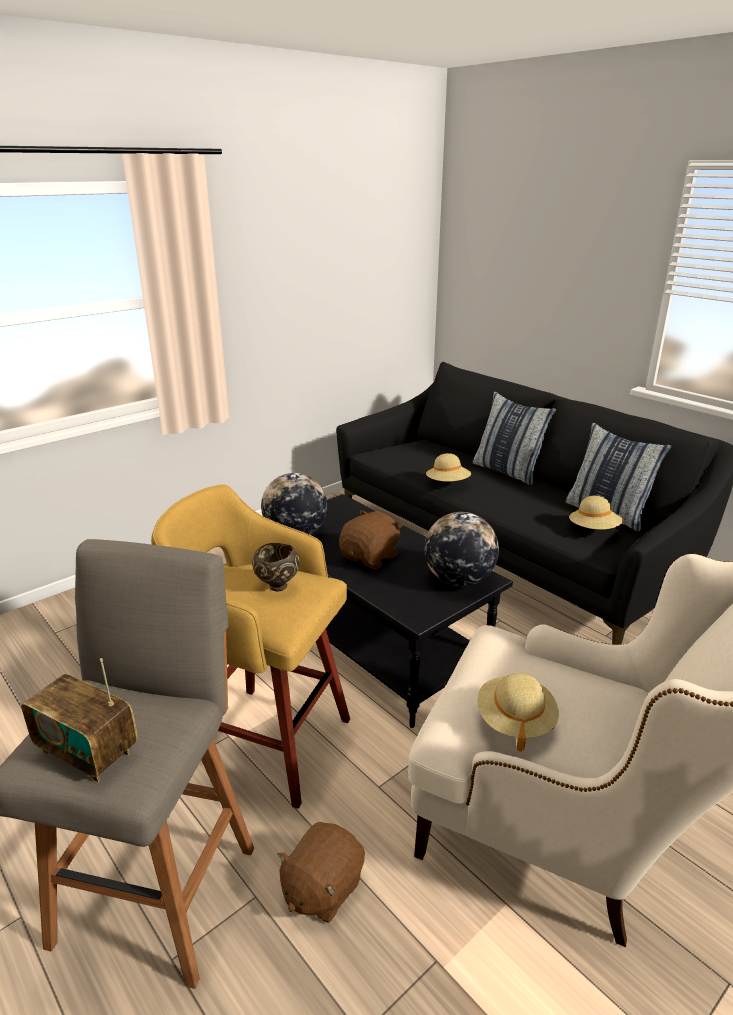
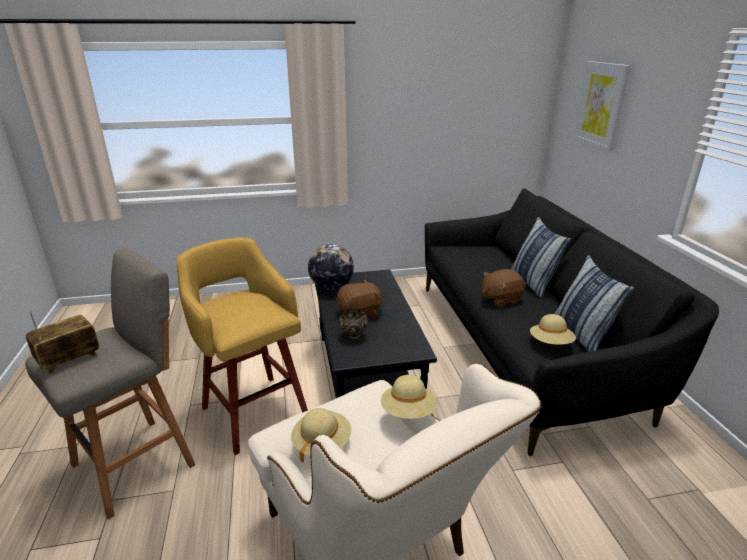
camera: 30 degrees right, 0 degrees up
(88, 751) = (69, 359): radio -> radio turned 75 degrees clockwise
(276, 587) = (251, 309): brown bowl -> brown bowl (353, 336)
(322, 888) = (207, 503): brown plush toy -> brown plush toy (500, 299)
(448, 483) = (474, 280): beige hat -> beige hat (408, 412)
(458, 580) = (399, 345): globe -> none
(519, 252) = (601, 105): none -> picture

